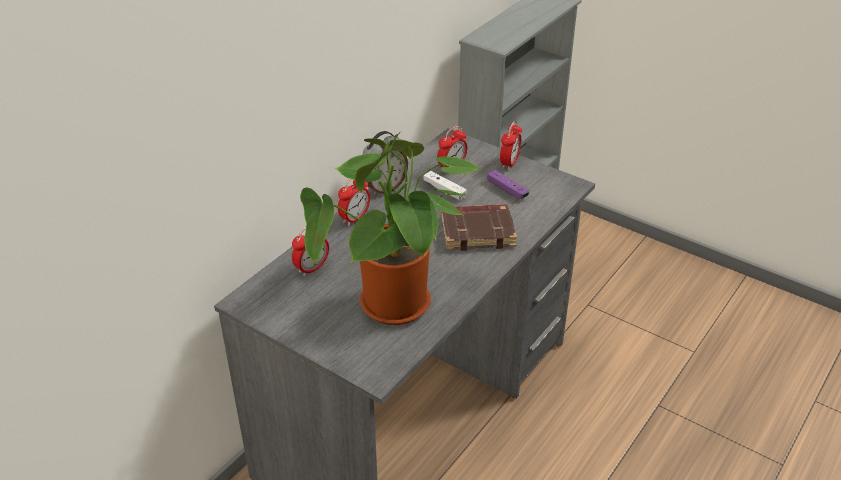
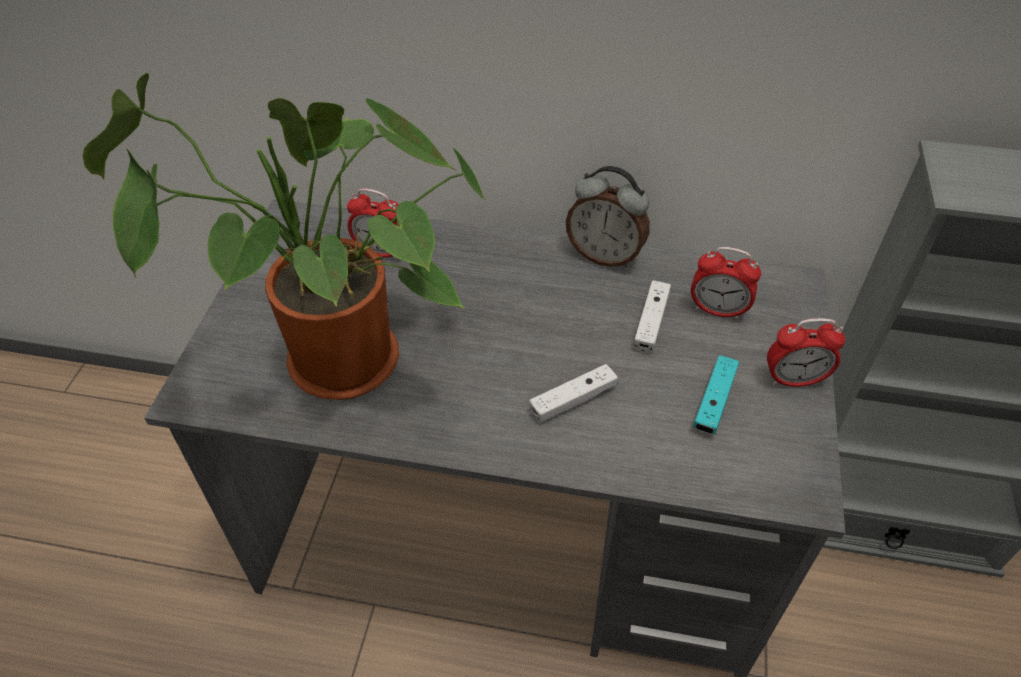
camera: 65 degrees right, 10 degrees up
(354, 218) = (513, 251): alarm clock -> none
(478, 231) = (573, 400): brown book -> white game controller
(507, 190) = (714, 402): purple game controller -> turquoise game controller

